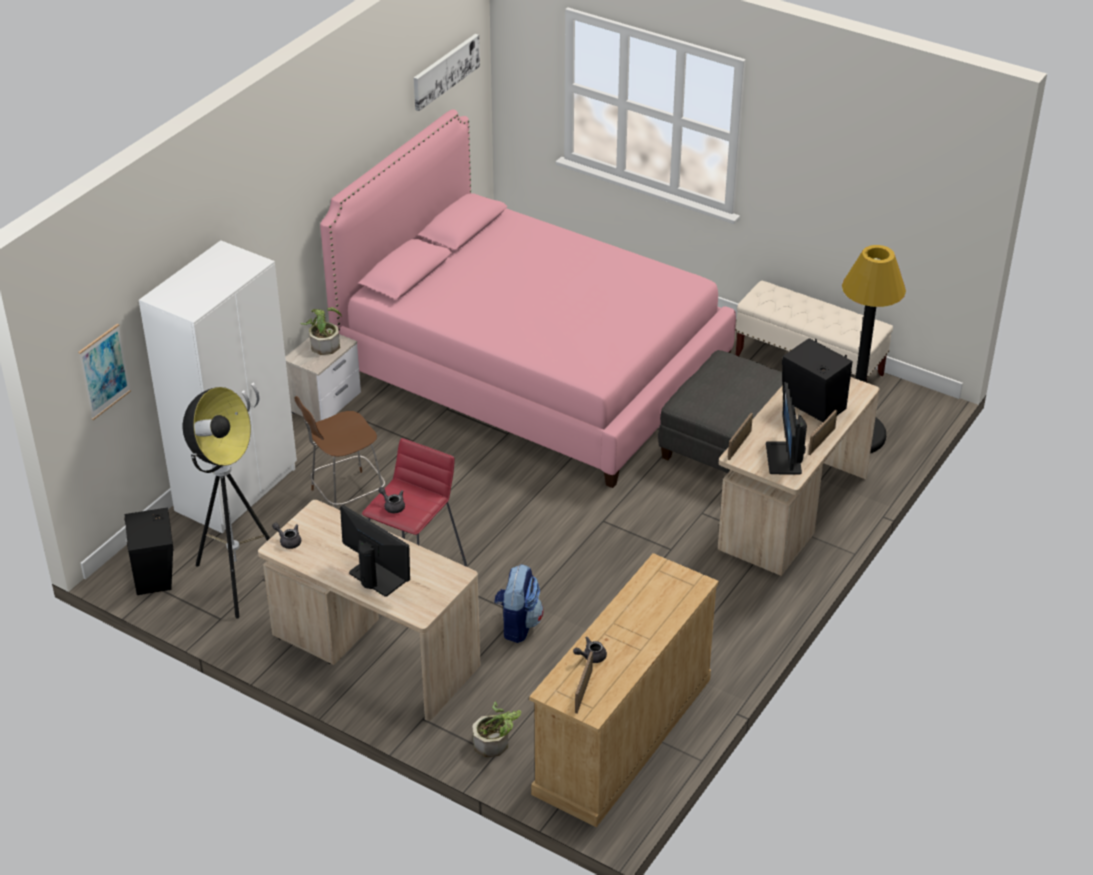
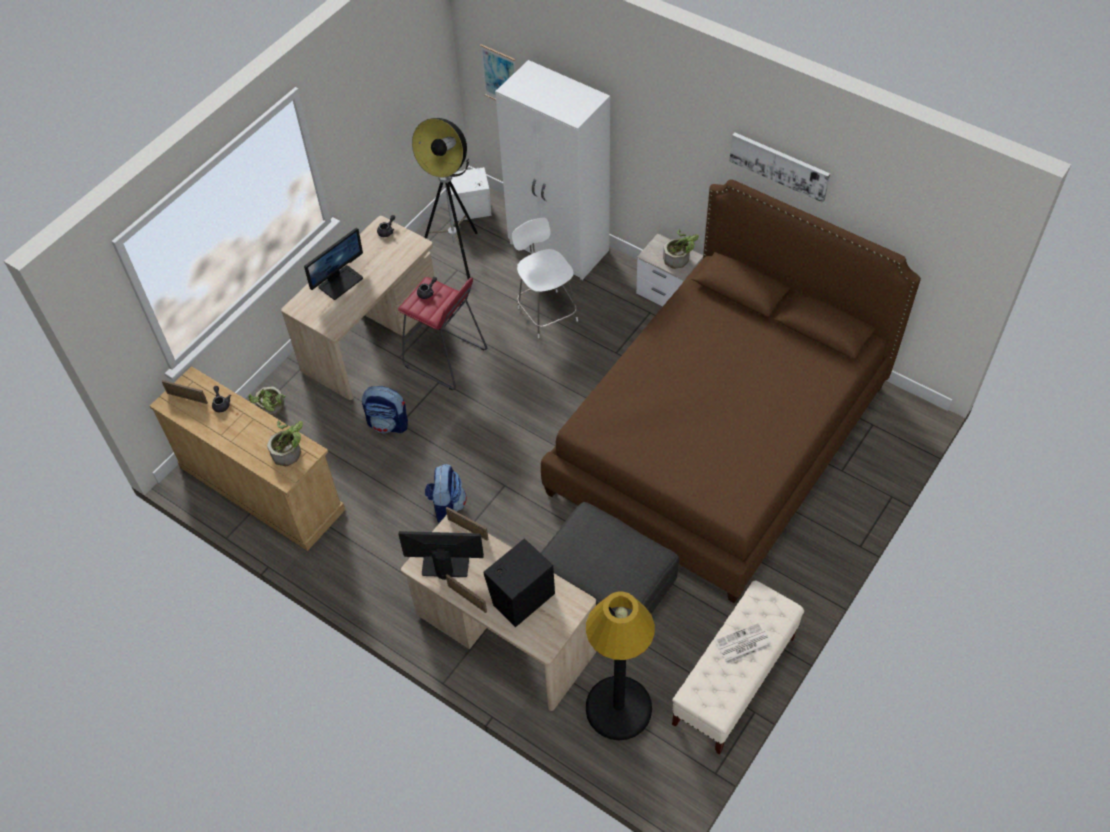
camera: 95 degrees right, 15 degrees up
(155, 572) = (471, 211): black speaker -> white speaker
(345, 497) = (546, 312): brown chair -> white chair
(445, 71) = (921, 226): picture -> picture (779, 165)
(532, 368) = (719, 438): pink bed -> brown bed
(635, 565) = (446, 506): none -> backpack
(659, 584) = (290, 451): none -> potted plant
(807, 311) = (742, 644): none -> newspaper

